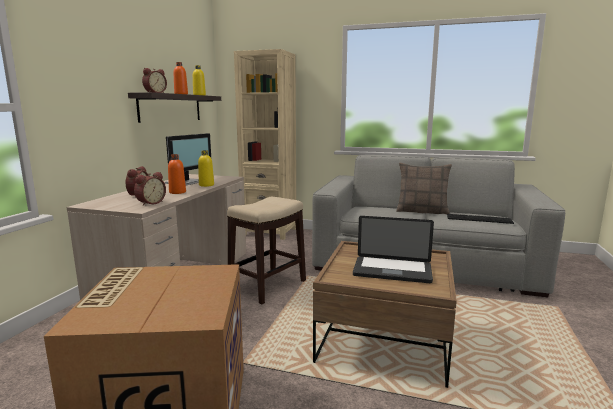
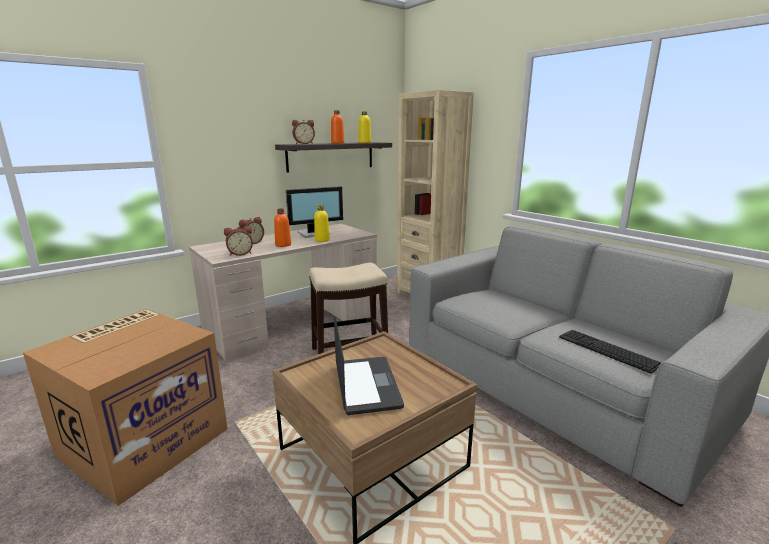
camera: 35 degrees right, 5 degrees up
(392, 271) = (367, 385): laptop -> laptop turned 150 degrees counterclockwise
(422, 211) = (551, 316): pillow -> none

